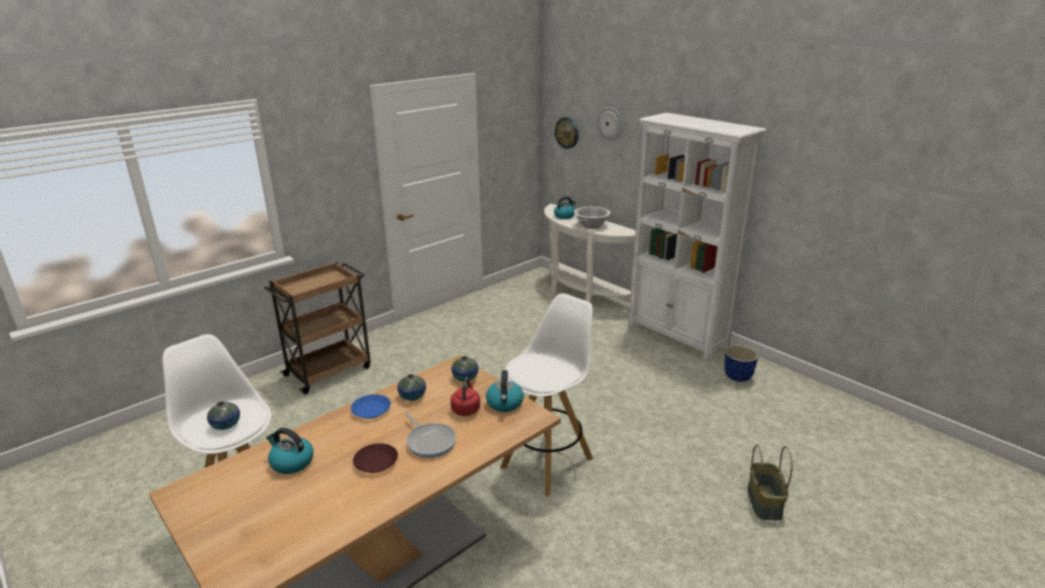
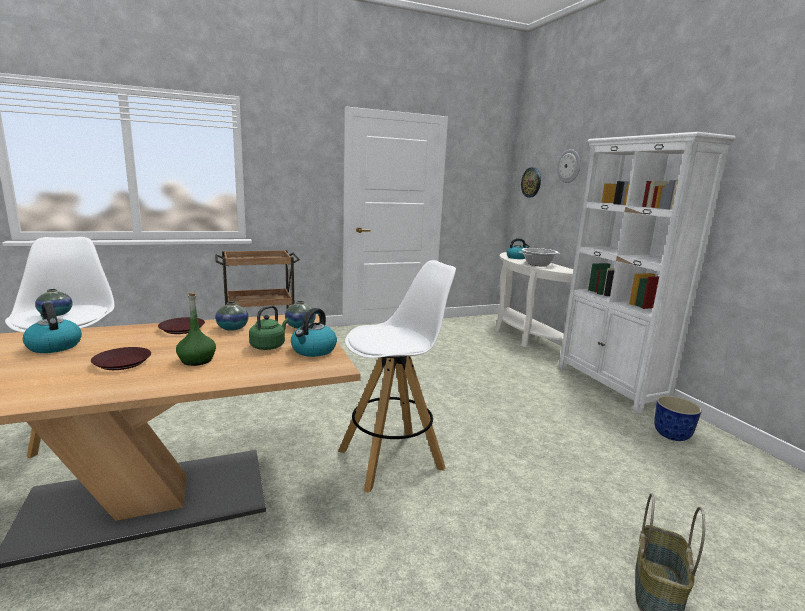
camera: 20 degrees right, 10 degrees down
(371, 409) = (182, 329): blue plate -> brown plate
(430, 441) = (197, 360): frying pan -> green bottle
(466, 409) = (269, 346): red kettle -> green kettle

